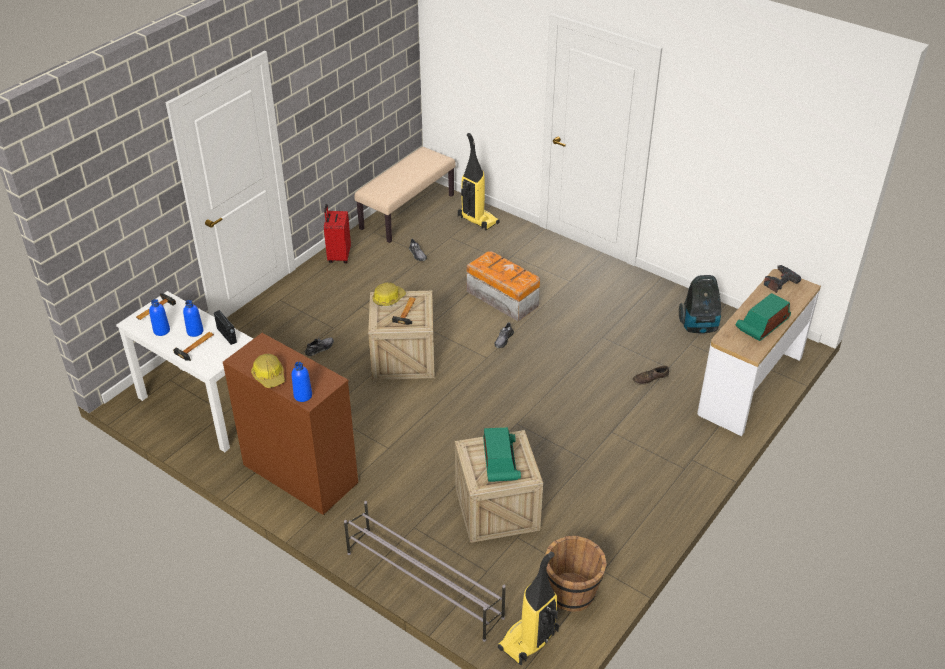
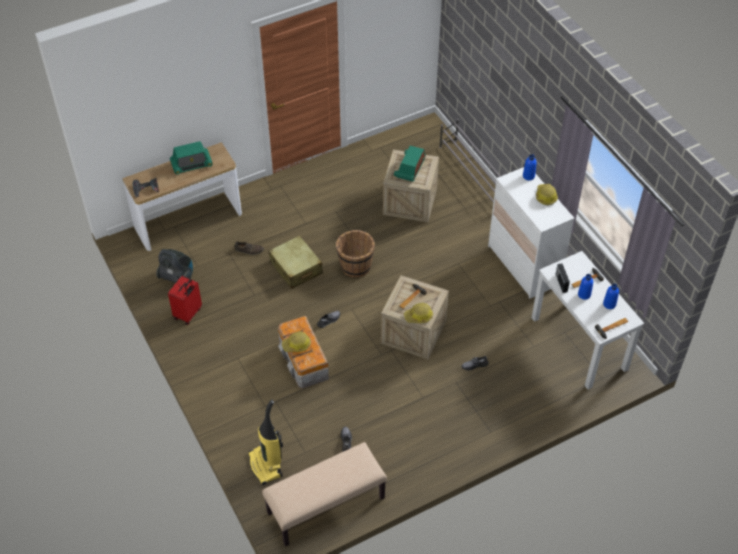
camera: 155 degrees left, 10 degrees up
(300, 474) = (523, 266): brown dresser -> white dresser
(338, 256) = (419, 467): red suitcase -> red suitcase (188, 314)
(507, 266) = (297, 345): none -> hard hat
(529, 641) = (433, 133): vacuum cleaner -> none
(572, 593) = (396, 146): brown bucket -> brown bucket (355, 266)
(580, 378) = (296, 268): none -> beige suitcase

